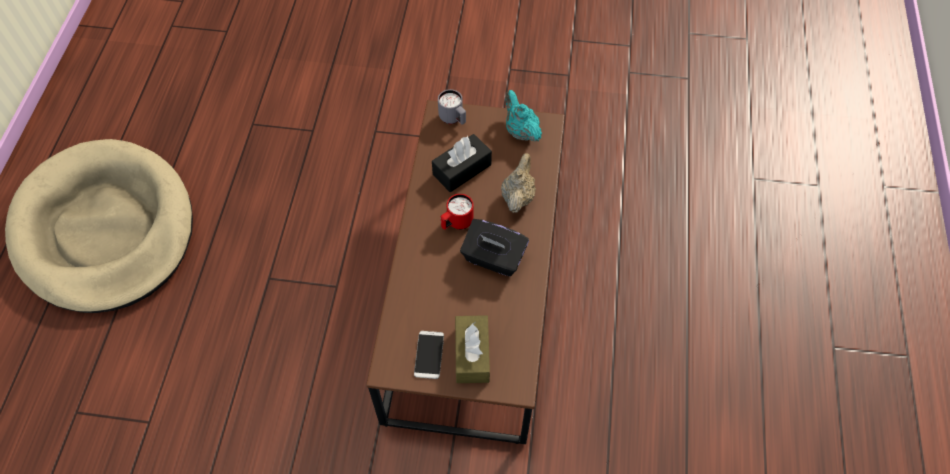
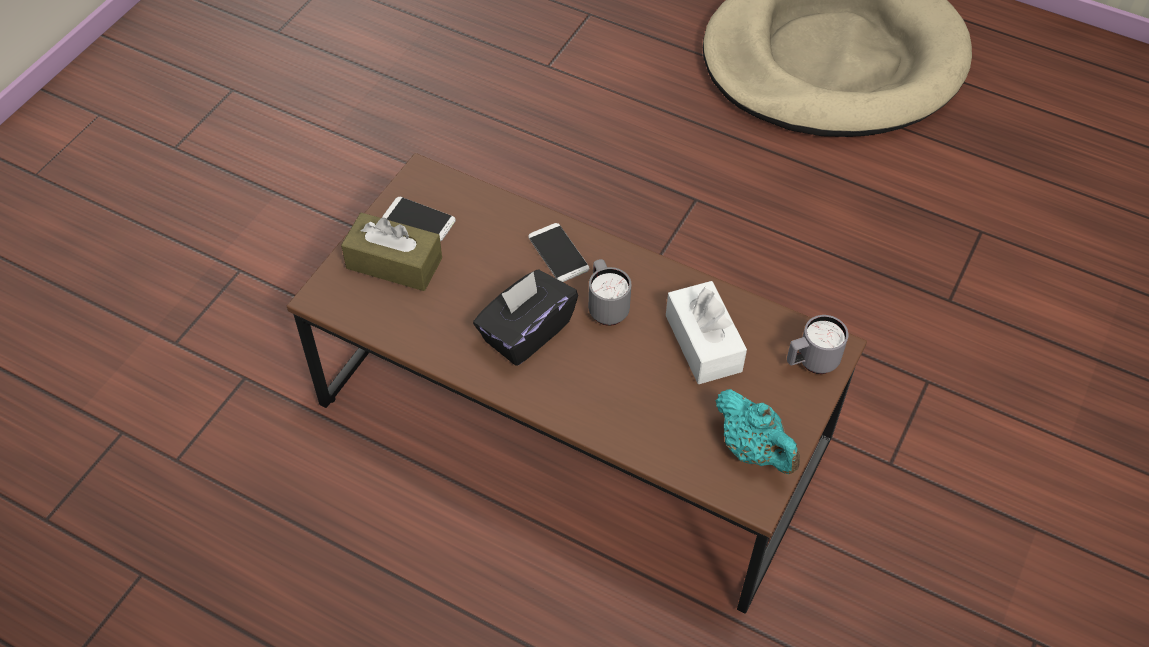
camera: 110 degrees right, 5 degrees down
(425, 262) = (558, 253): none -> phone
(456, 223) = (606, 307): red mug -> grey mug
(462, 169) = (703, 343): black tissue box -> white tissue box
(518, 196) = (621, 400): beige teapot -> none
(520, 131) = (754, 450): turquoise teapot -> turquoise teapot turned 60 degrees clockwise

